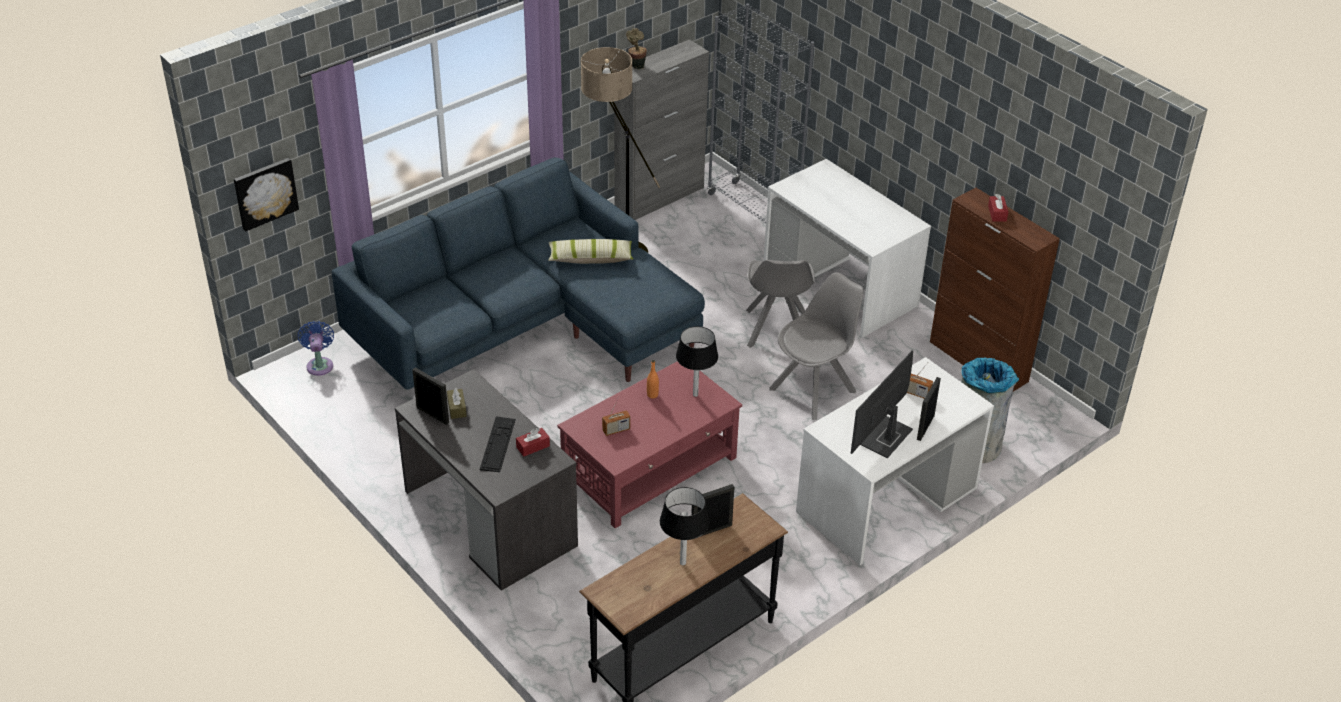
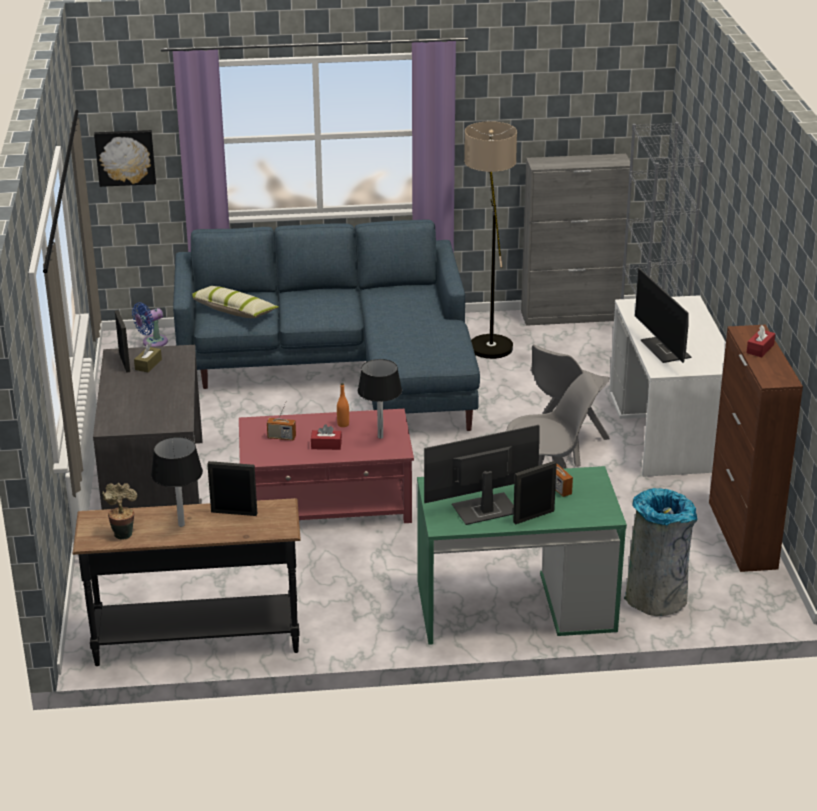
camera: 35 degrees right, 10 degrees down
(320, 364) = (152, 342): blue fan -> blue fan turned 150 degrees counterclockwise
(498, 444) = (148, 398): keyboard -> none
(533, 446) = (173, 409): red tissue box -> red tissue box (326, 445)
(590, 258) = (407, 314): pillow -> pillow (233, 311)
(636, 65) = (550, 159): potted plant -> potted plant (123, 533)
(857, 224) = (666, 350): none -> monitor
(887, 500) = (515, 607): white desk -> green desk

